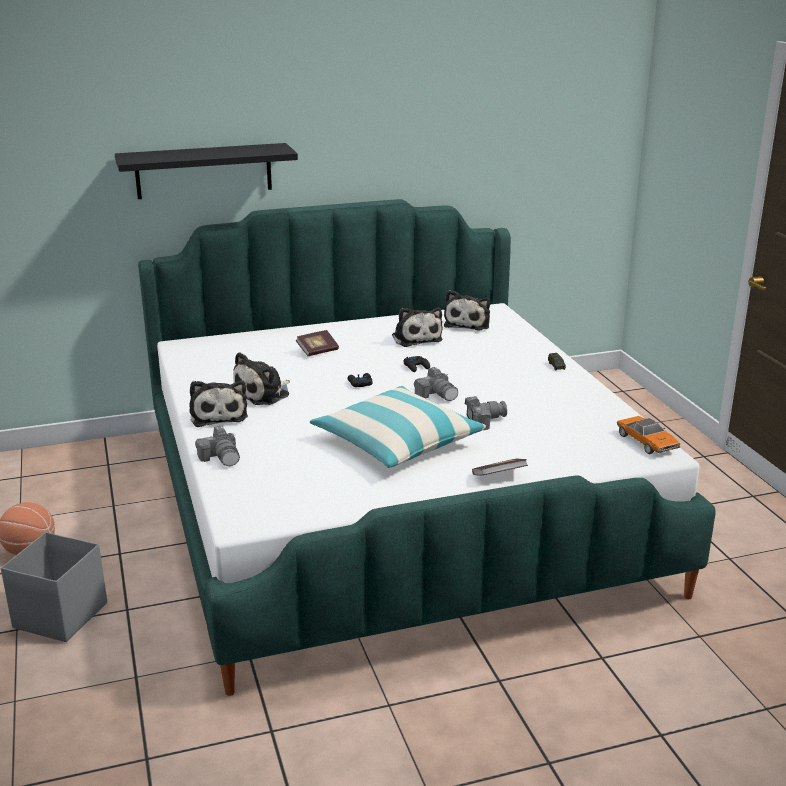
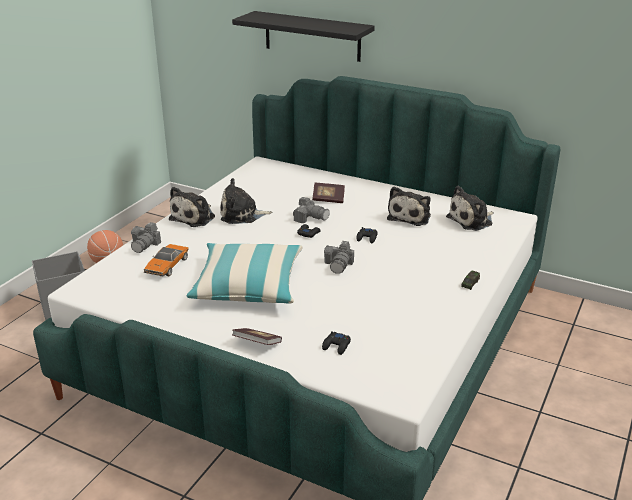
camera: 45 degrees right, 5 degrees up
(483, 420) = (329, 299): camera -> camera (310, 217)
(557, 448) = (336, 346): none -> black game controller
(647, 442) = (410, 380): toy car -> toy car (167, 266)

